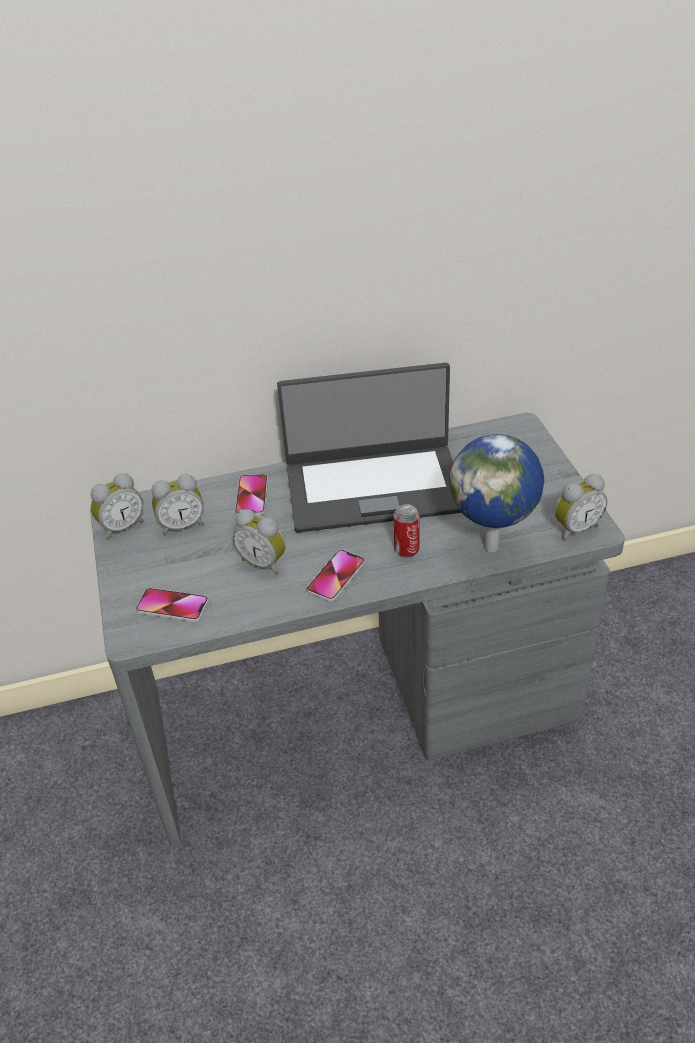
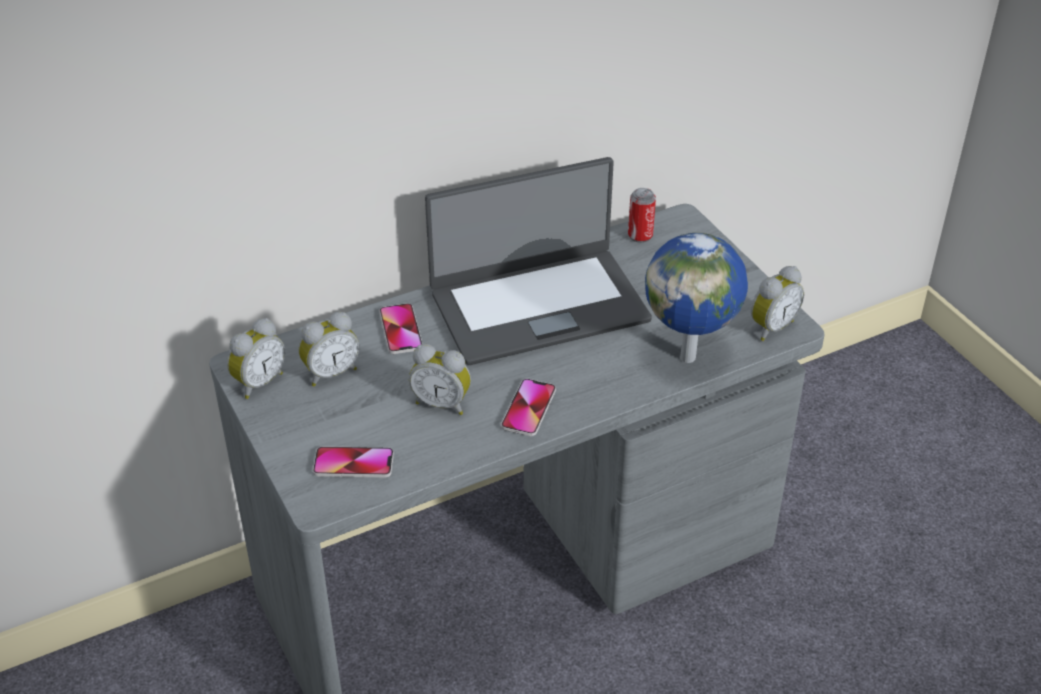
camera: 15 degrees left, 0 degrees up
(406, 550) = (597, 371): can -> can (640, 236)

